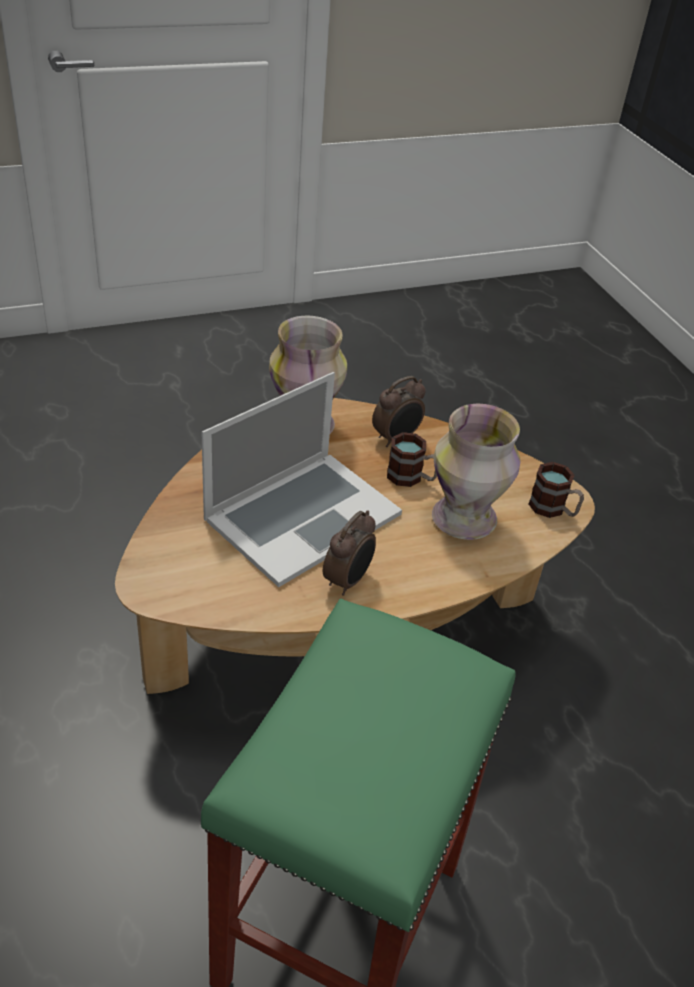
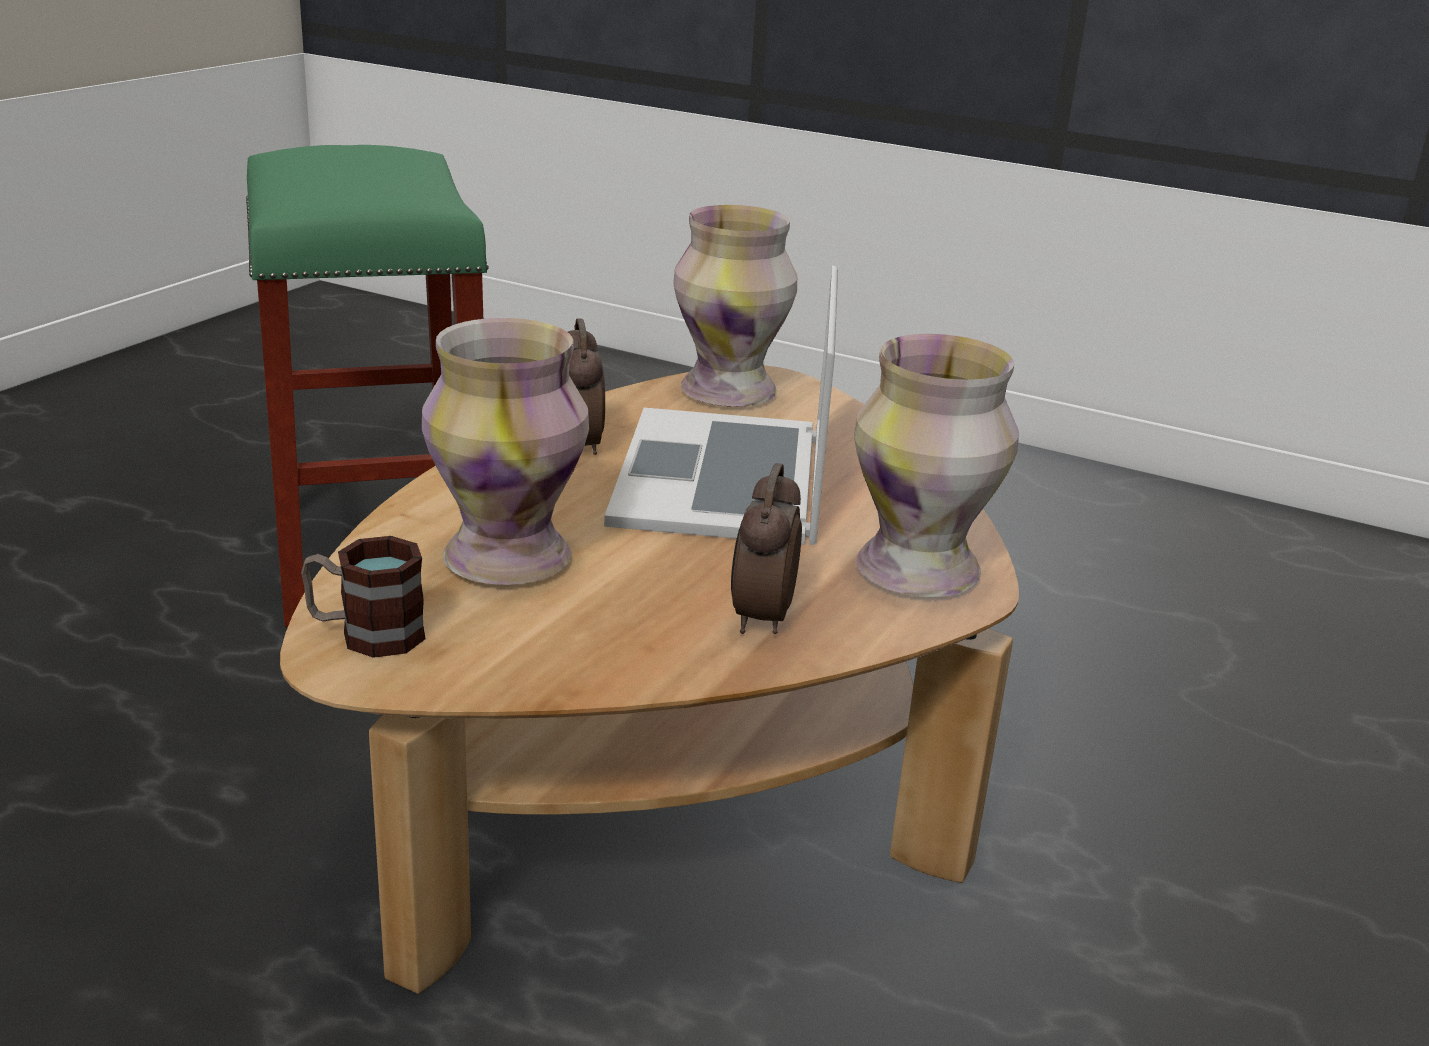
camera: 140 degrees right, 15 degrees down
(194, 583) = (729, 392): none -> vase
(411, 478) = (654, 575): mug -> none

